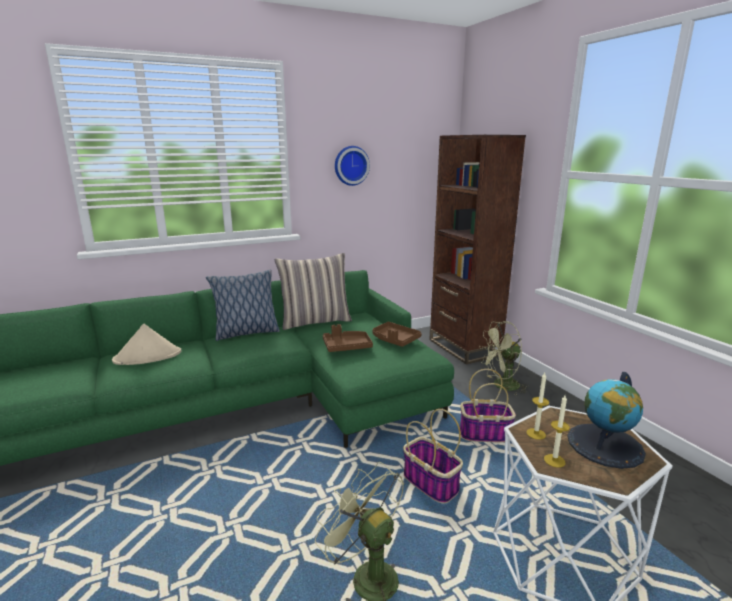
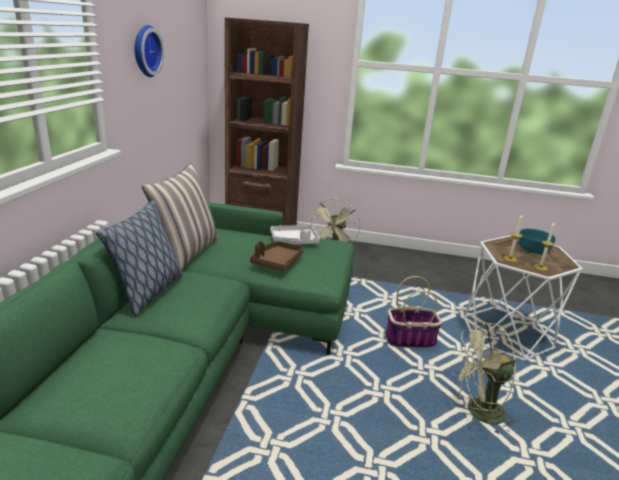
camera: 55 degrees left, 5 degrees up
(148, 356) = (102, 374): beige hat -> none
(395, 340) = (294, 241): brown tray -> white tray
(485, 434) = (379, 292): basket -> none
(605, 445) = (533, 250): globe -> turquoise bowl

